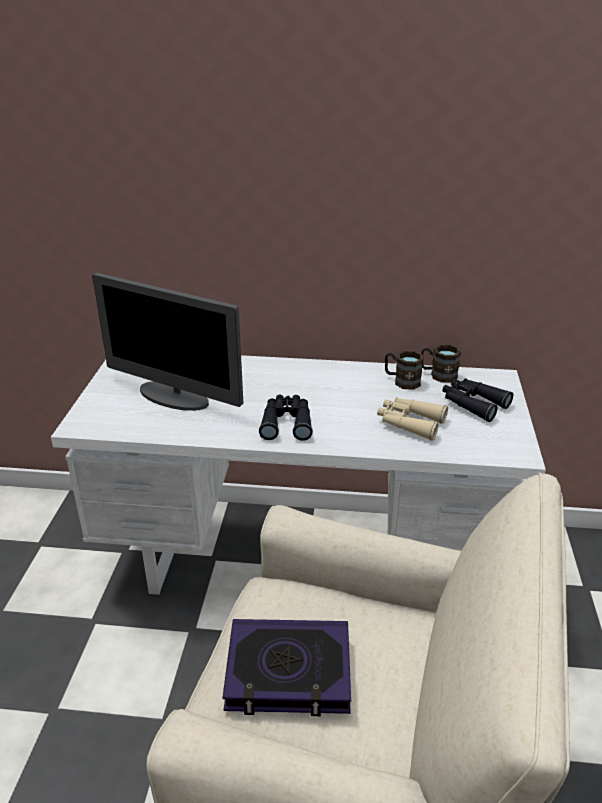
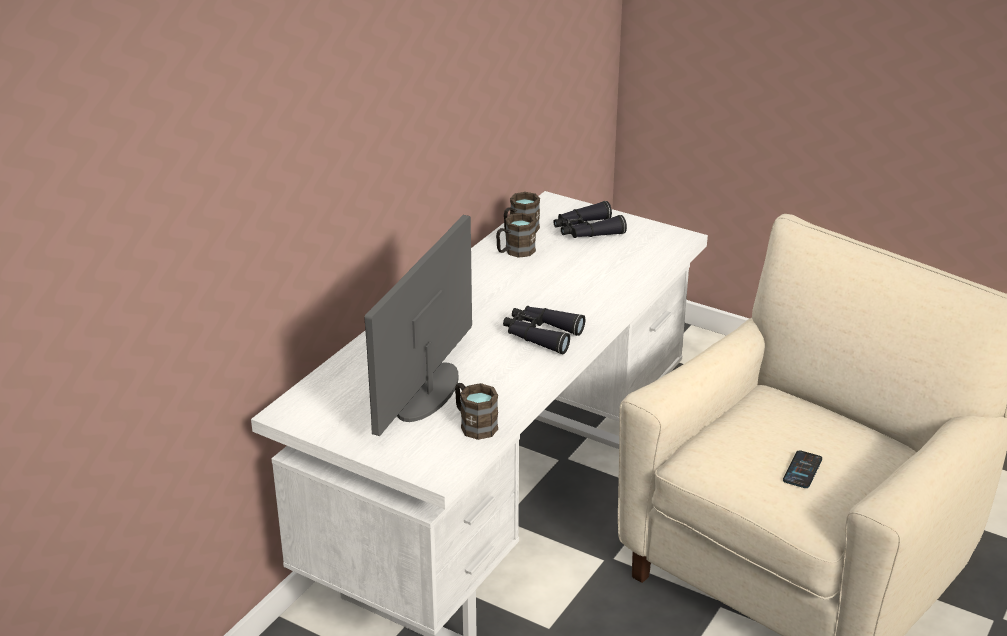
camera: 65 degrees left, 0 degrees up
(144, 425) = (474, 424): none -> brown mug
(174, 397) = (427, 393): monitor -> monitor turned 150 degrees clockwise
(288, 673) = (802, 470): book -> phone
(409, 423) = (594, 271): beige binoculars -> none

